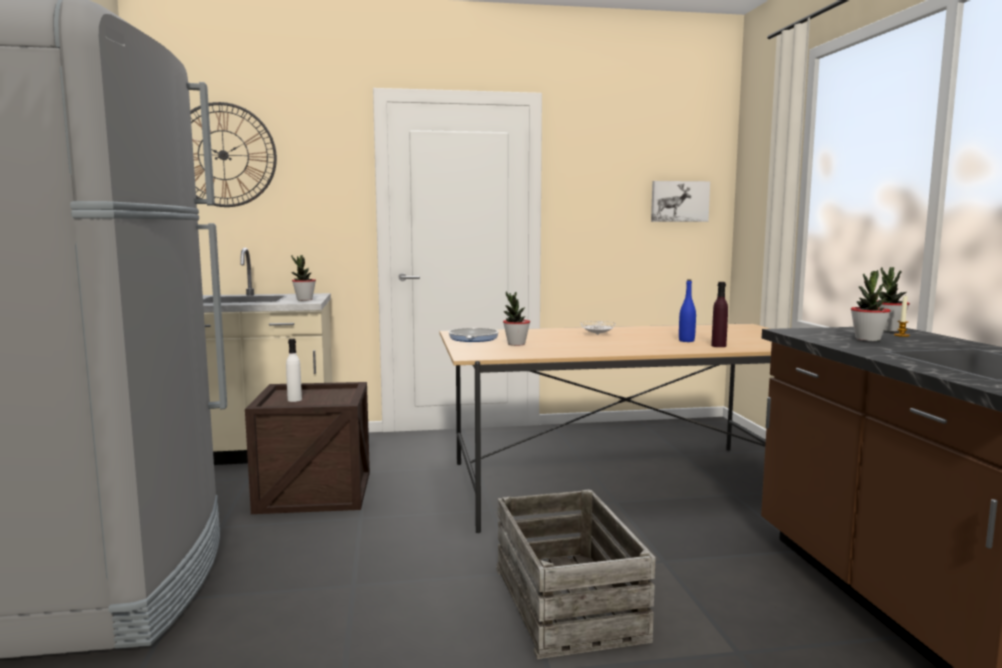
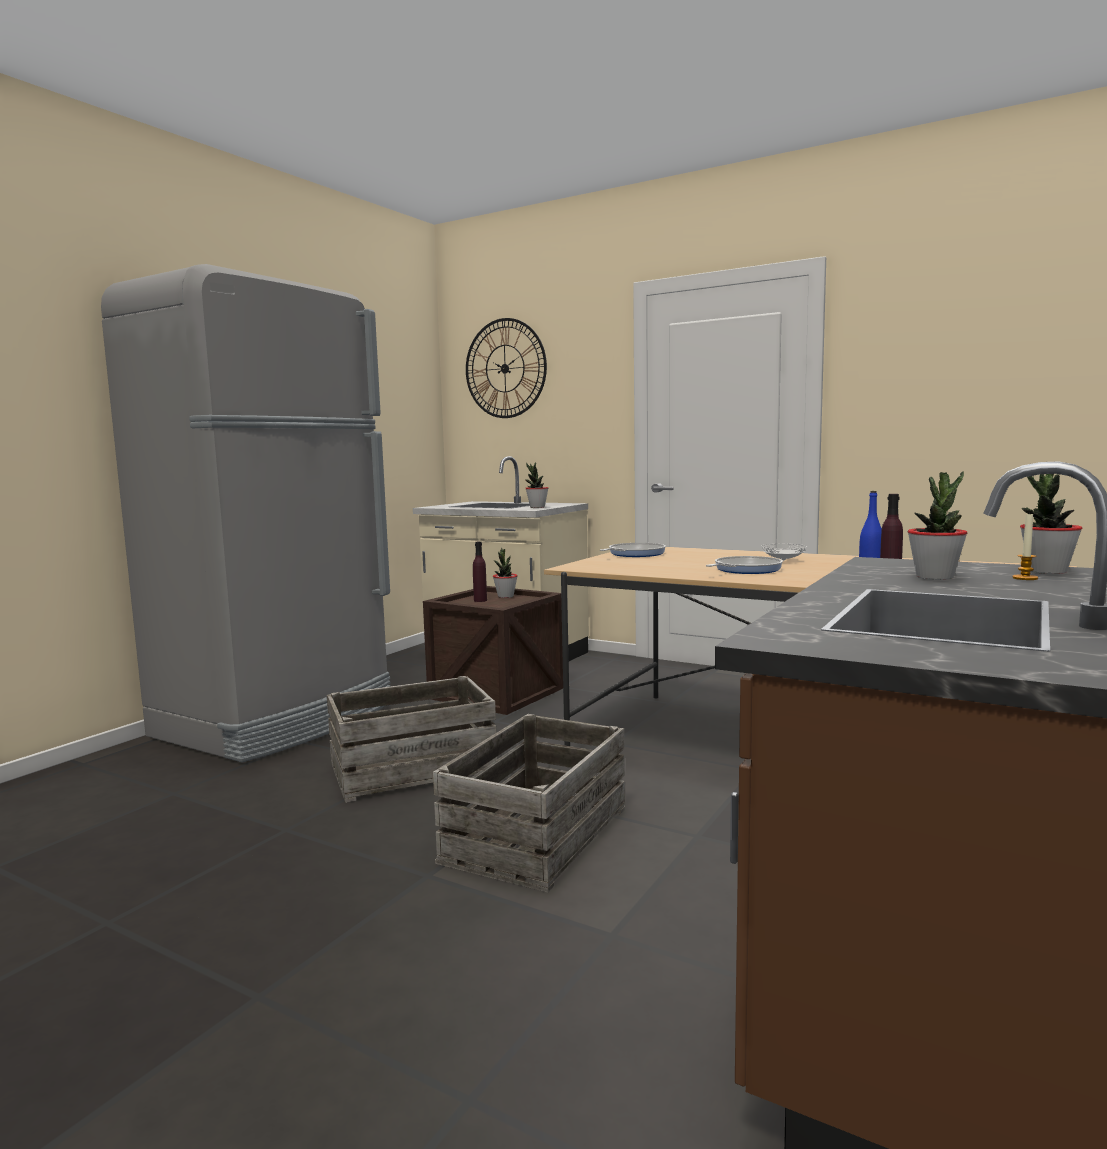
camera: 40 degrees right, 0 degrees up
(294, 400) = (480, 600): white bottle -> purple bottle
(363, 585) = (413, 769): none -> crate
(516, 344) = (656, 562): potted plant -> potted plant (505, 596)
(602, 344) = (745, 570): none -> frying pan
(679, 201) = (1036, 382): picture -> none

